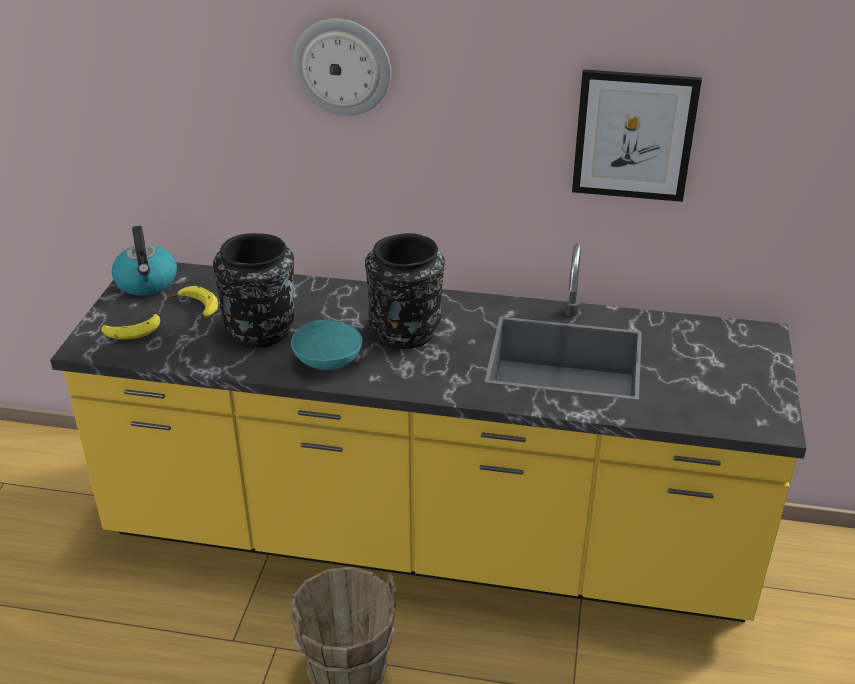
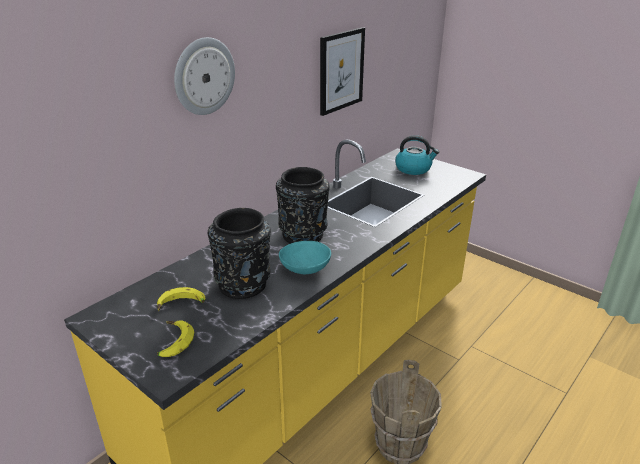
camera: 60 degrees left, 5 degrees down
(147, 283) = (115, 319): kettle -> kettle (413, 169)

